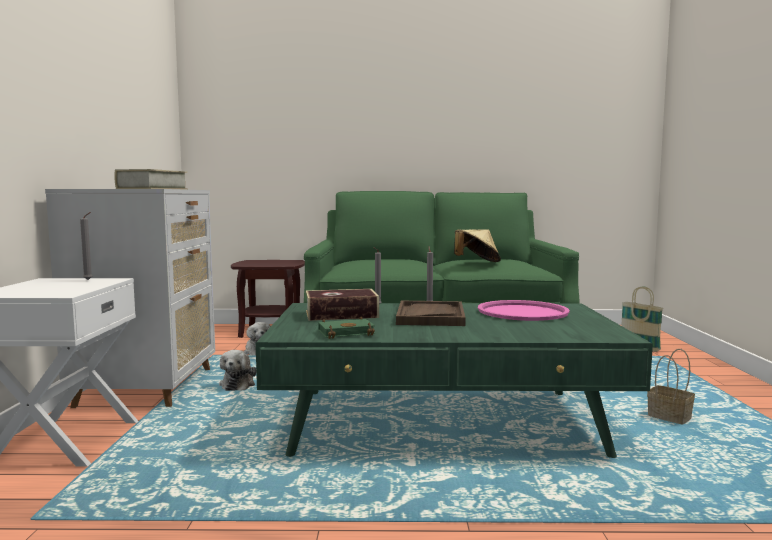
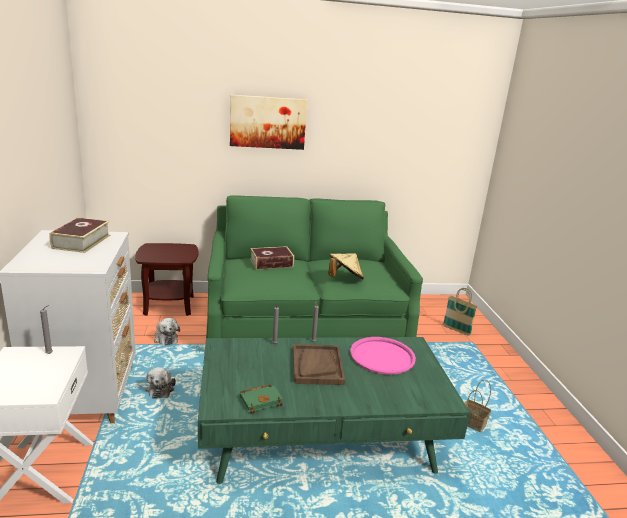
camera: 10 degrees left, 15 degrees up
(341, 314) = (250, 363): book -> book (271, 263)
(382, 113) = (268, 122): none -> picture

